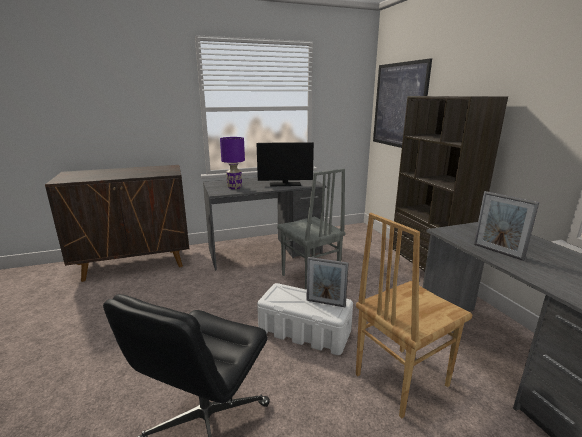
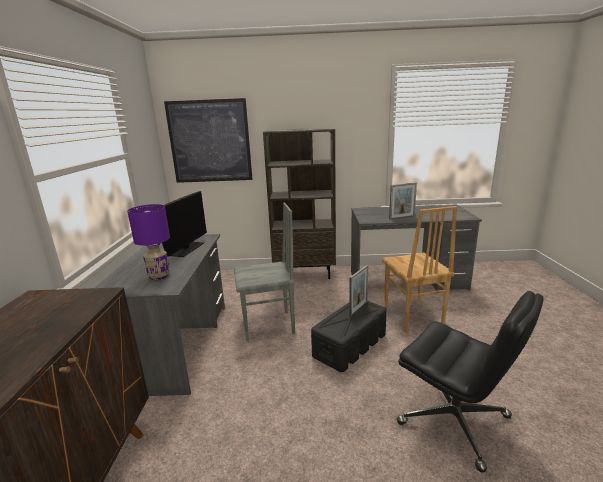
camera: 70 degrees left, 0 degrees up
(305, 331) = (350, 345): white storage box -> black storage box

